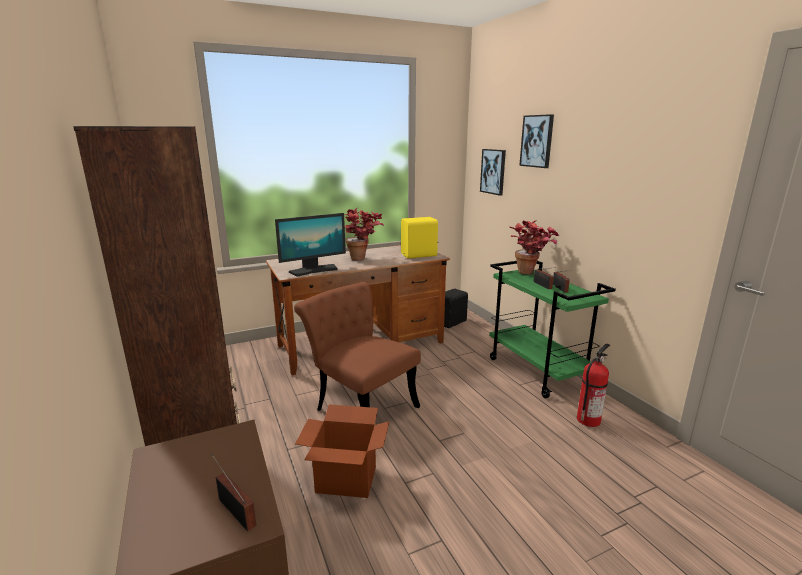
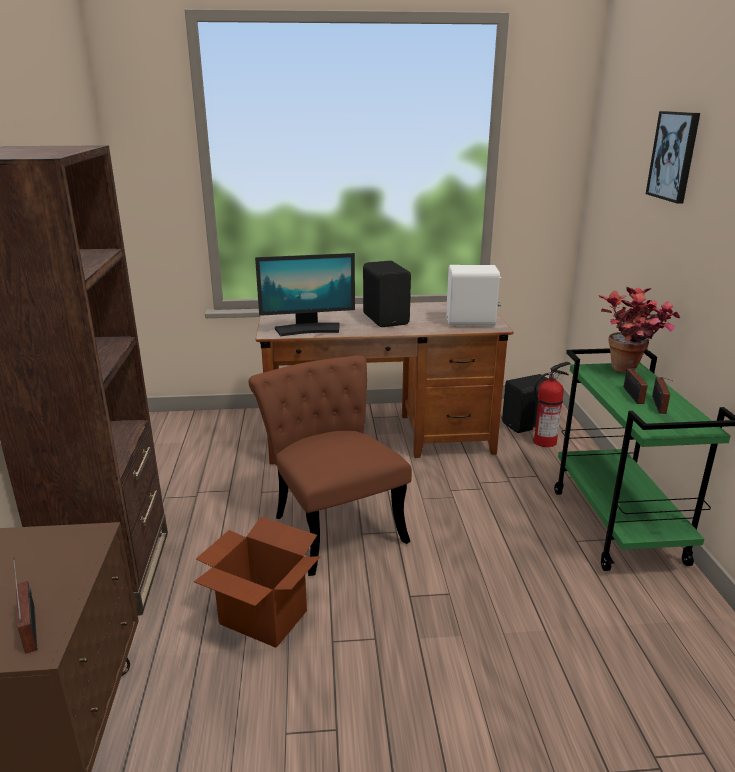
camera: 20 degrees right, 5 degrees up
(363, 259) = (386, 319): potted plant -> black speaker
(419, 255) = (471, 322): yellow speaker -> white speaker
(493, 171) = (615, 198): picture -> none
(588, 419) = (655, 619): fire extinguisher -> fire extinguisher (545, 441)

